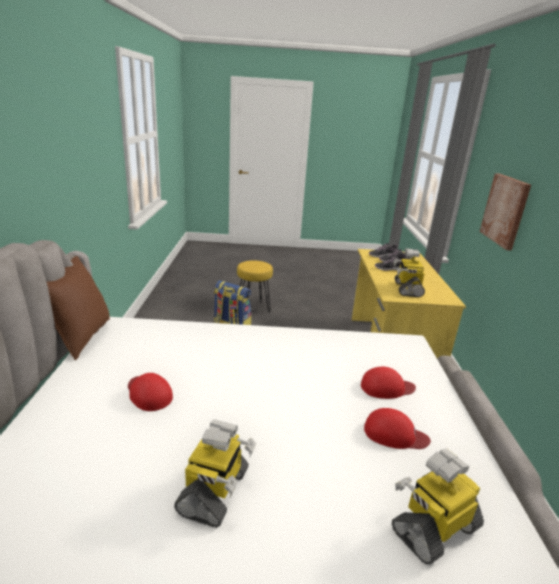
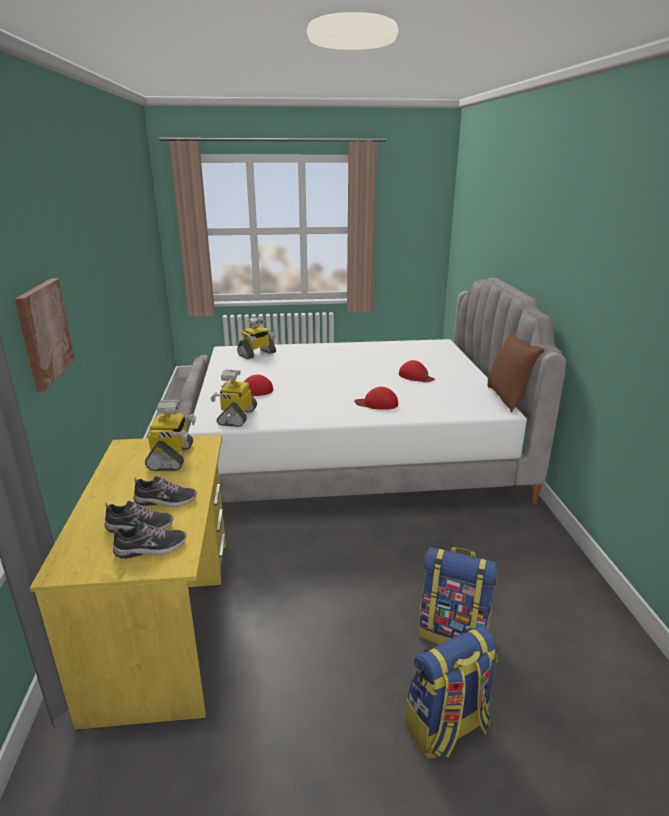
camera: 175 degrees right, 0 degrees up
(215, 492) = (352, 355): toy robot -> toy robot (236, 417)
(253, 308) = (447, 728): yellow stool -> backpack
(394, 434) = (260, 373): red cap -> red cap (377, 403)

